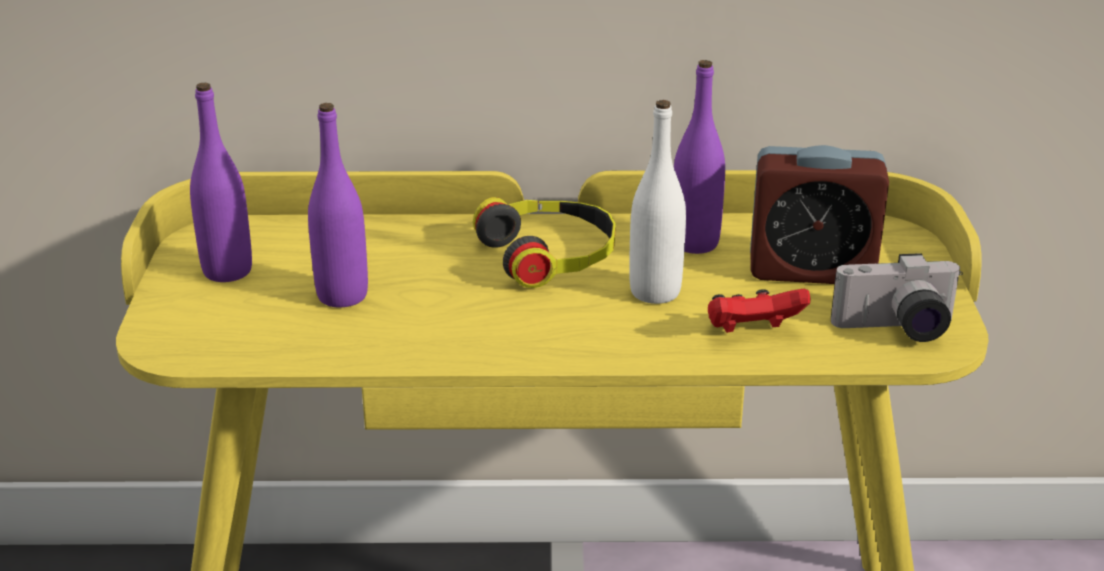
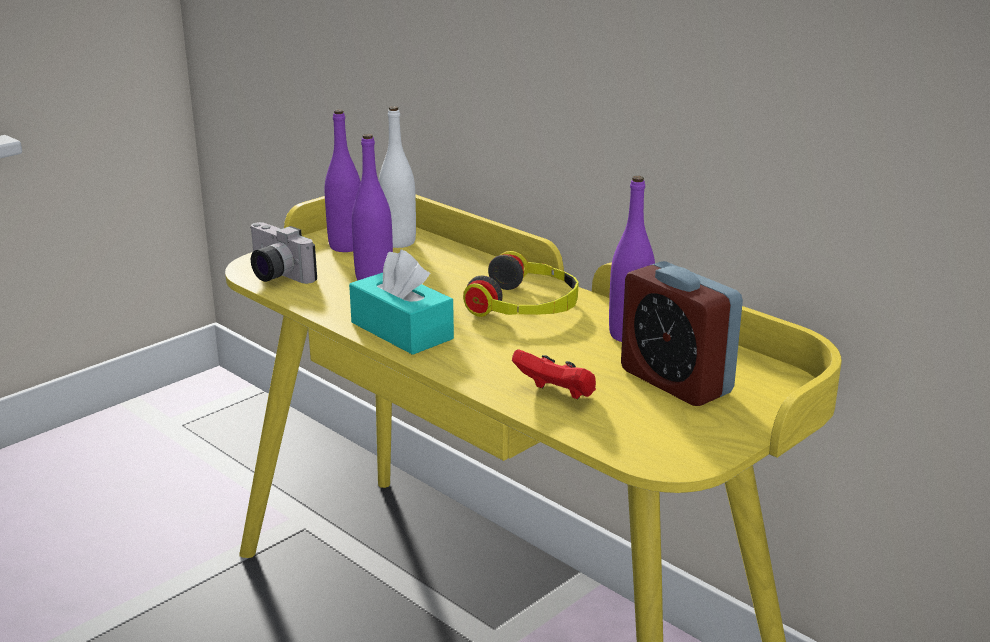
camera: 45 degrees right, 5 degrees down
(491, 339) = (401, 330): none -> turquoise tissue box
(655, 292) = (544, 349): white bottle -> white bottle (398, 242)
(896, 330) = (657, 438): camera -> camera (274, 275)

